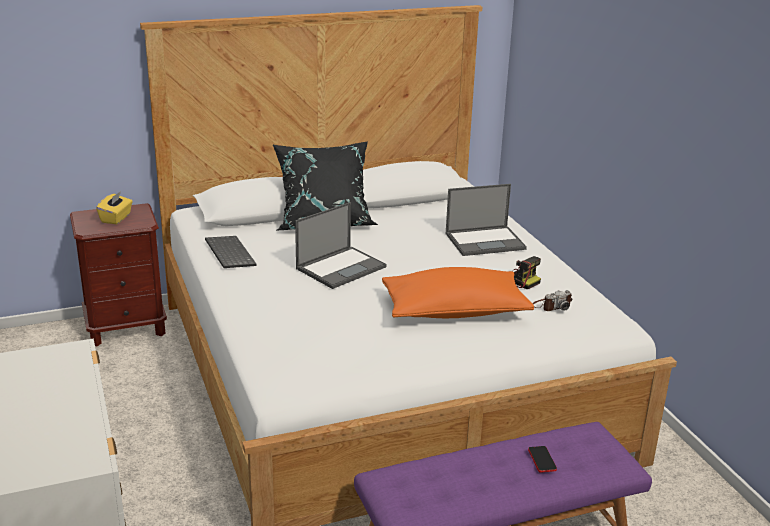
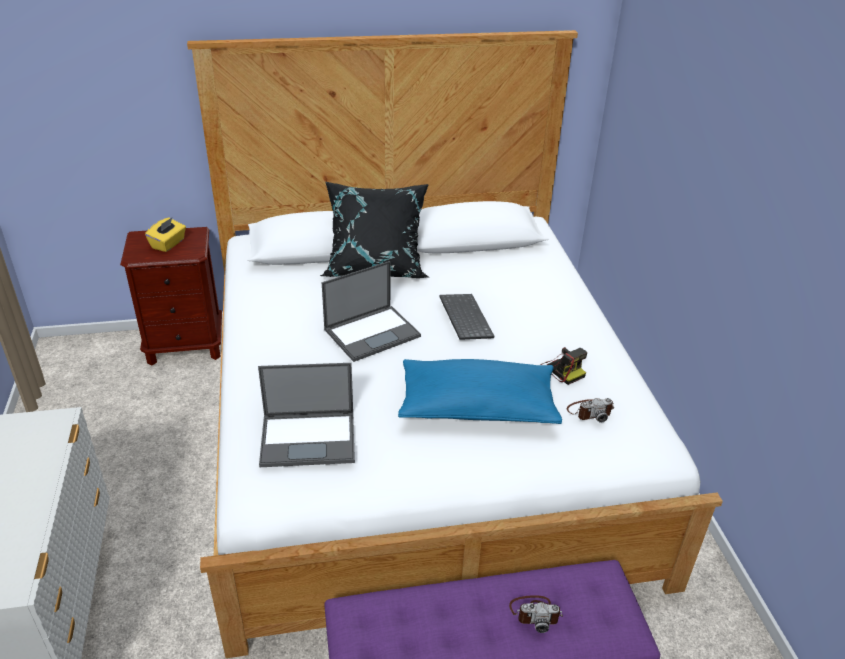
camera: 10 degrees right, 10 degrees up
(228, 253) = (263, 301): keyboard -> keyboard (464, 317)
(454, 311) = (477, 408): orange pillow -> blue pillow
(486, 241) = (541, 310): laptop -> laptop (309, 438)
(542, 460) = (535, 613): phone -> camera

